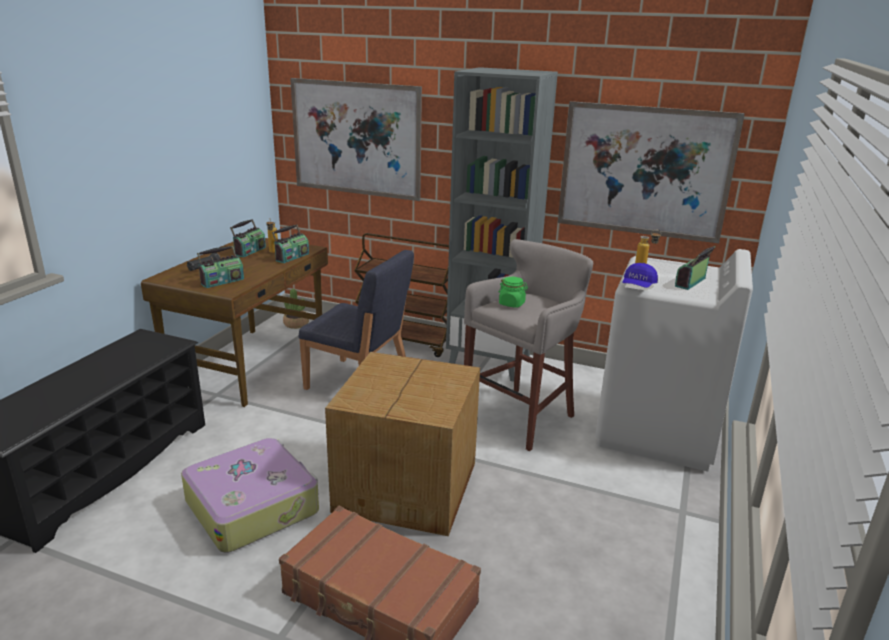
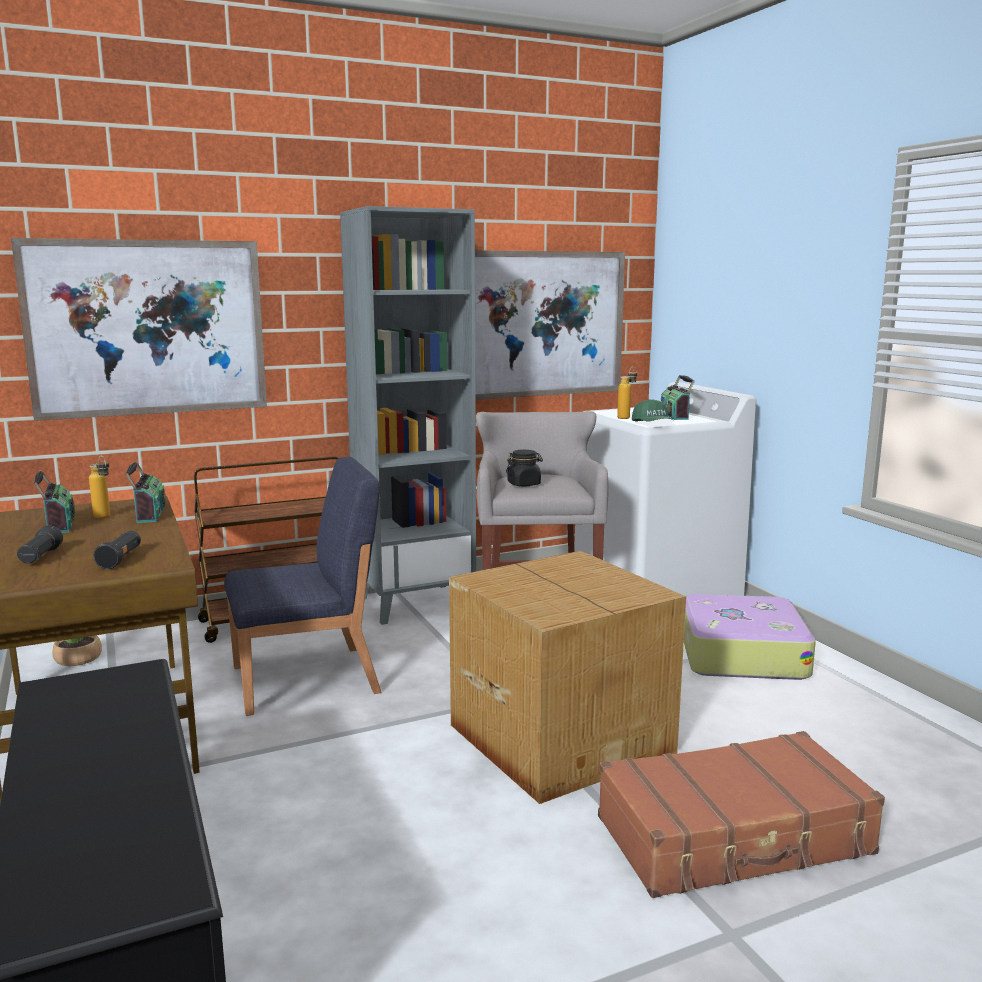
camera: 45 degrees left, 10 degrees down
(222, 281) = (120, 559): radio -> black flashlight
(253, 505) = (443, 853): suitcase -> suitcase (740, 654)
(512, 304) = (524, 484): green jar -> black jar
(638, 286) = (652, 424): blue cap -> green cap

